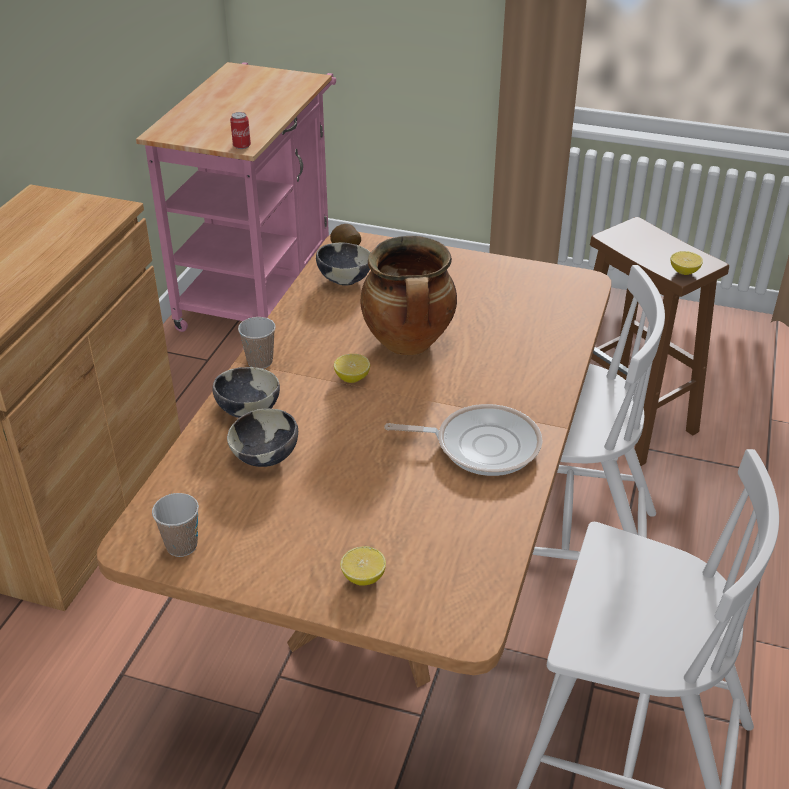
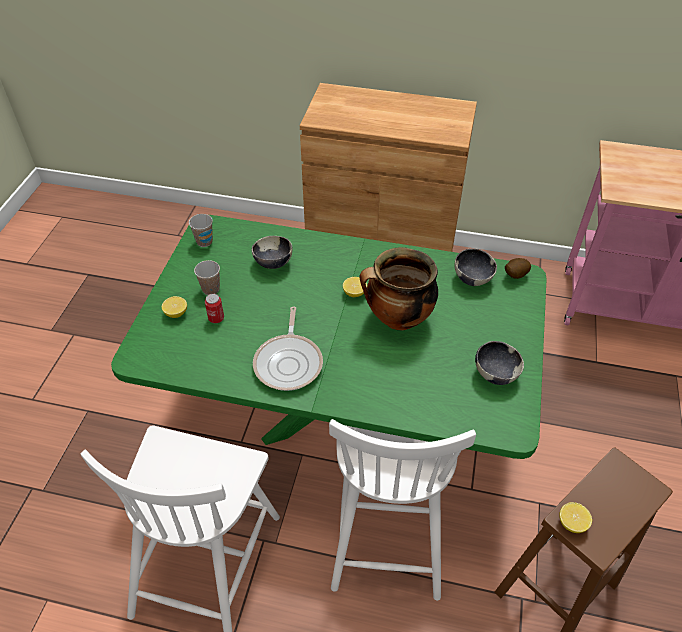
camera: 85 degrees right, 10 degrees up
(241, 146) = (615, 190): can -> can (216, 318)
(248, 411) = (315, 250): bowl -> bowl (495, 374)
(260, 362) = (365, 249): cup -> cup (211, 289)
(393, 584) = (341, 420): brown dining table -> green dining table

